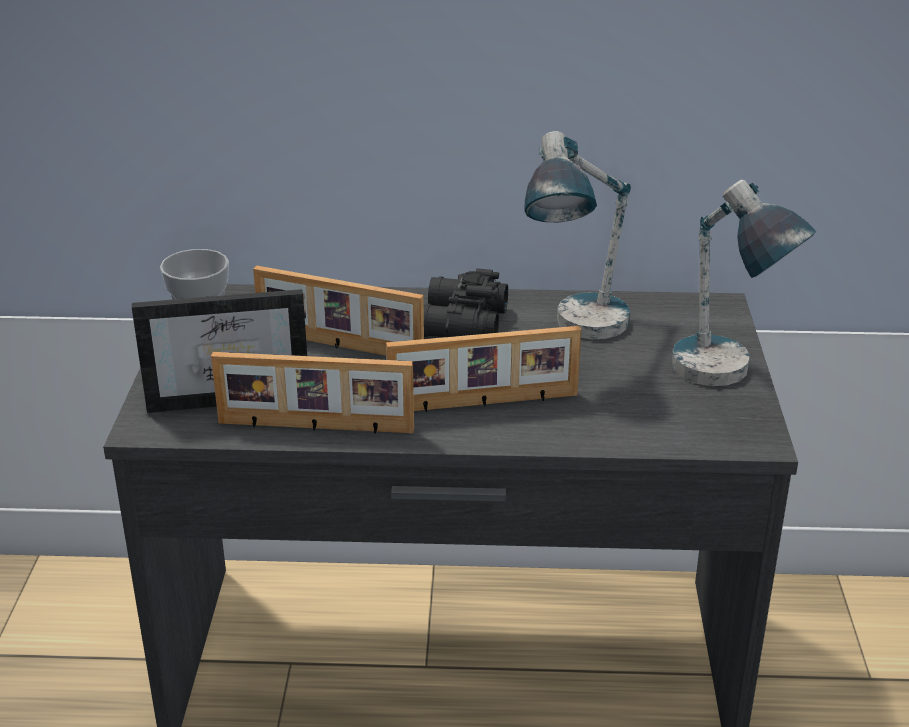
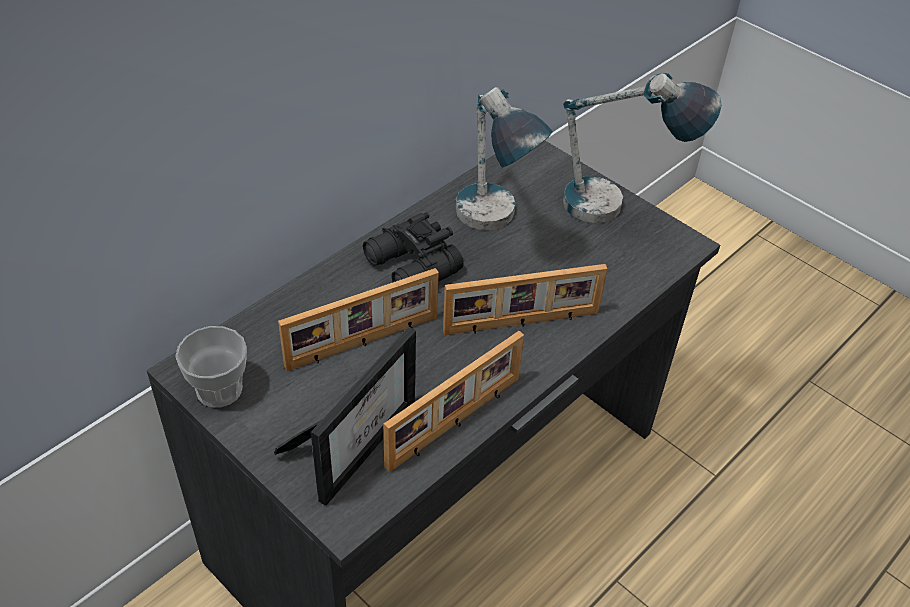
camera: 50 degrees left, 15 degrees up
(484, 404) = (522, 323): picture frame -> picture frame turned 45 degrees clockwise

